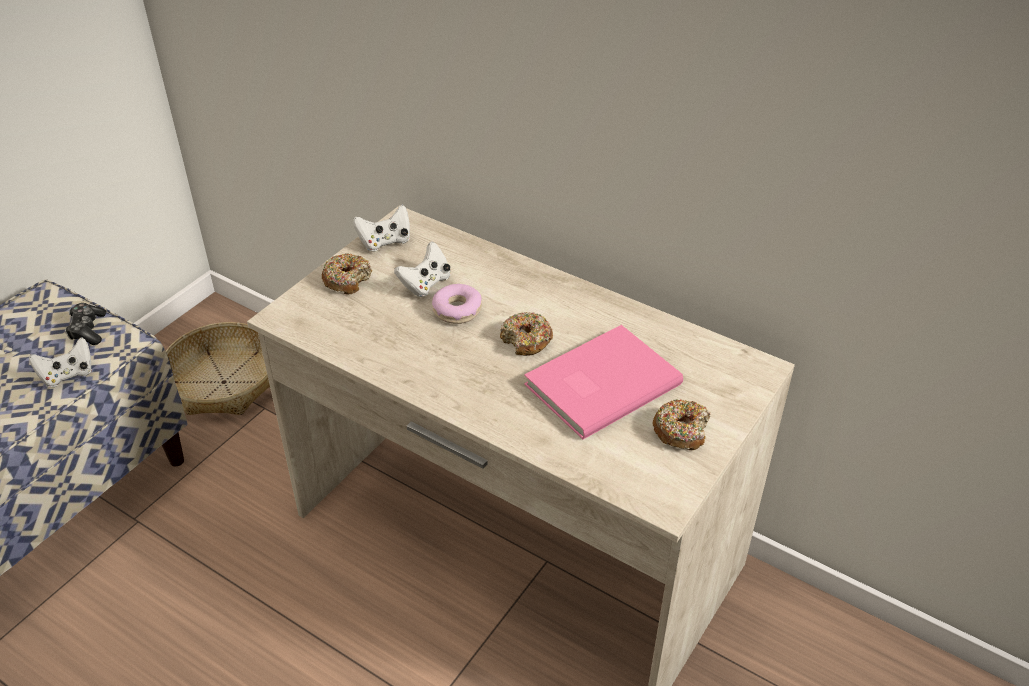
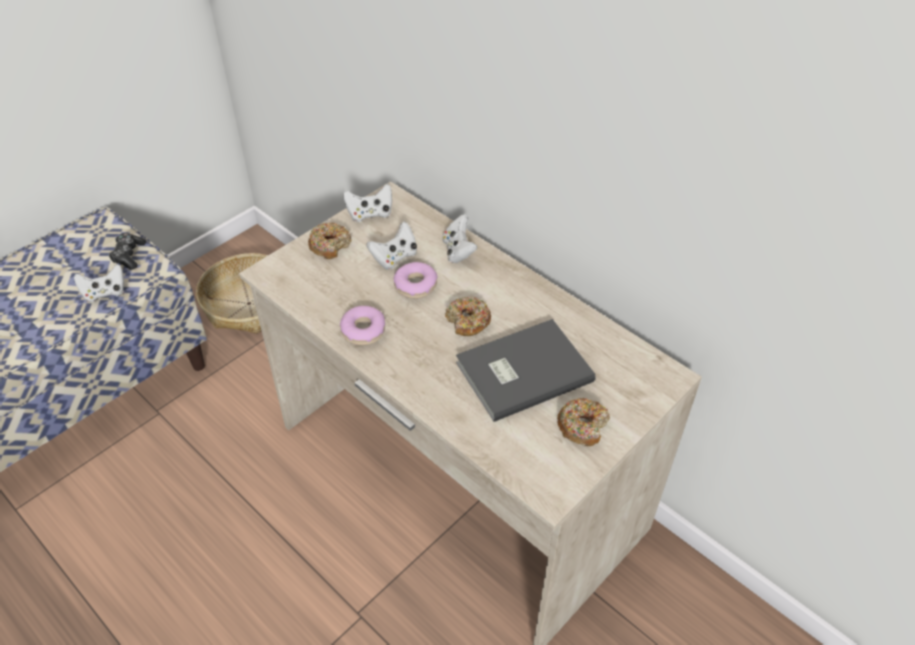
camera: 10 degrees right, 5 degrees up
(410, 364) = (363, 330): none -> donut
(496, 269) = (458, 251): none -> white game controller
(598, 383) = (521, 370): pink book -> grey book

